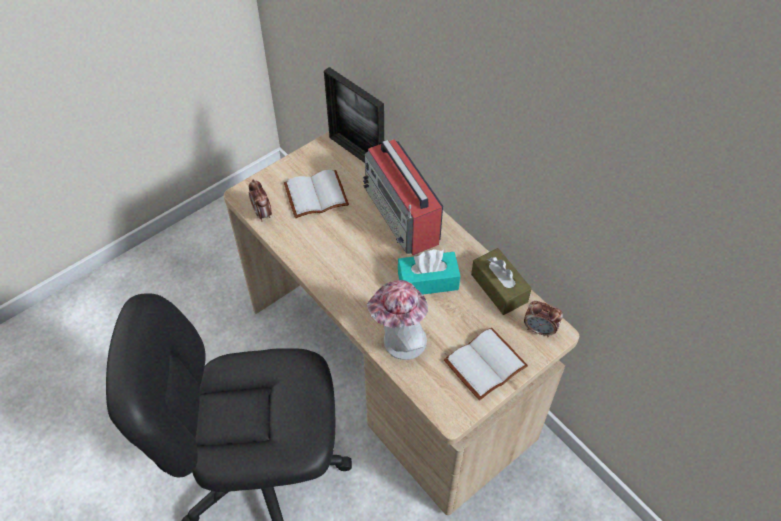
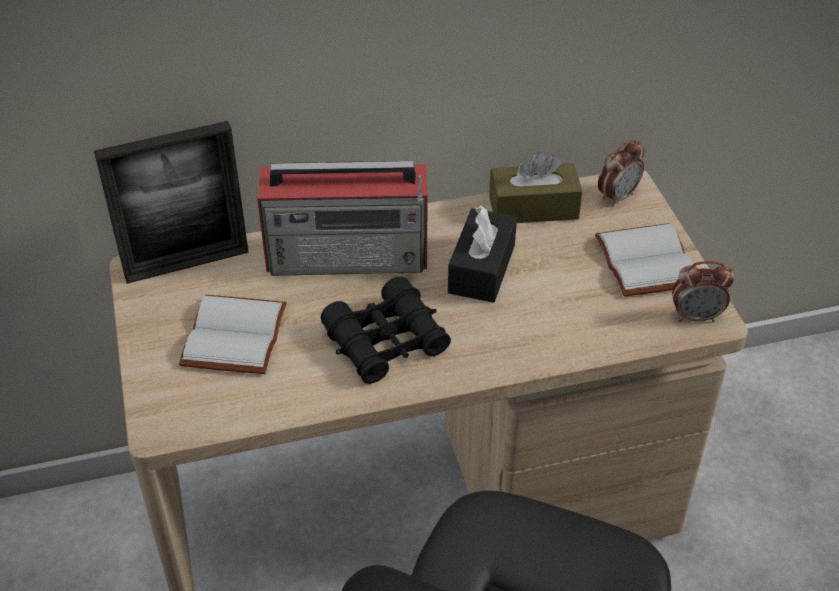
camera: 65 degrees left, 10 degrees down
(262, 213) = (222, 414): alarm clock -> alarm clock (696, 316)
(345, 259) = (386, 341): none -> black binoculars
(399, 343) = (571, 332): hat -> none
(428, 281) = (482, 269): turquoise tissue box -> black tissue box

